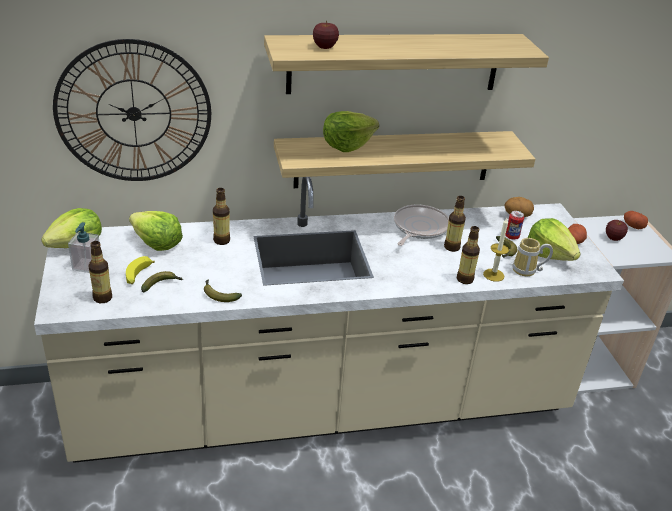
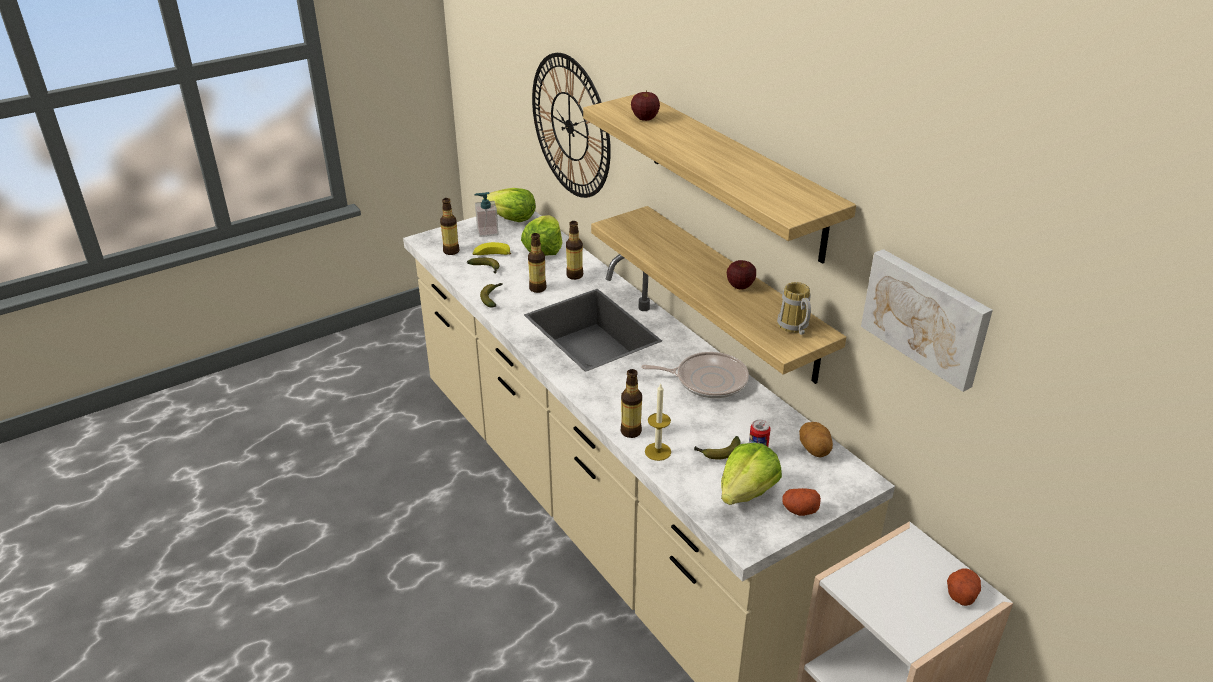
camera: 70 degrees right, 0 degrees up
(347, 144) = (676, 242): lettuce -> none
(451, 247) = (689, 410): bottle -> bottle (537, 288)
(527, 271) = (689, 477): mug -> mug (793, 328)
(580, 82) = (926, 316): none -> picture
(613, 238) = (899, 573): apple -> apple (740, 286)

